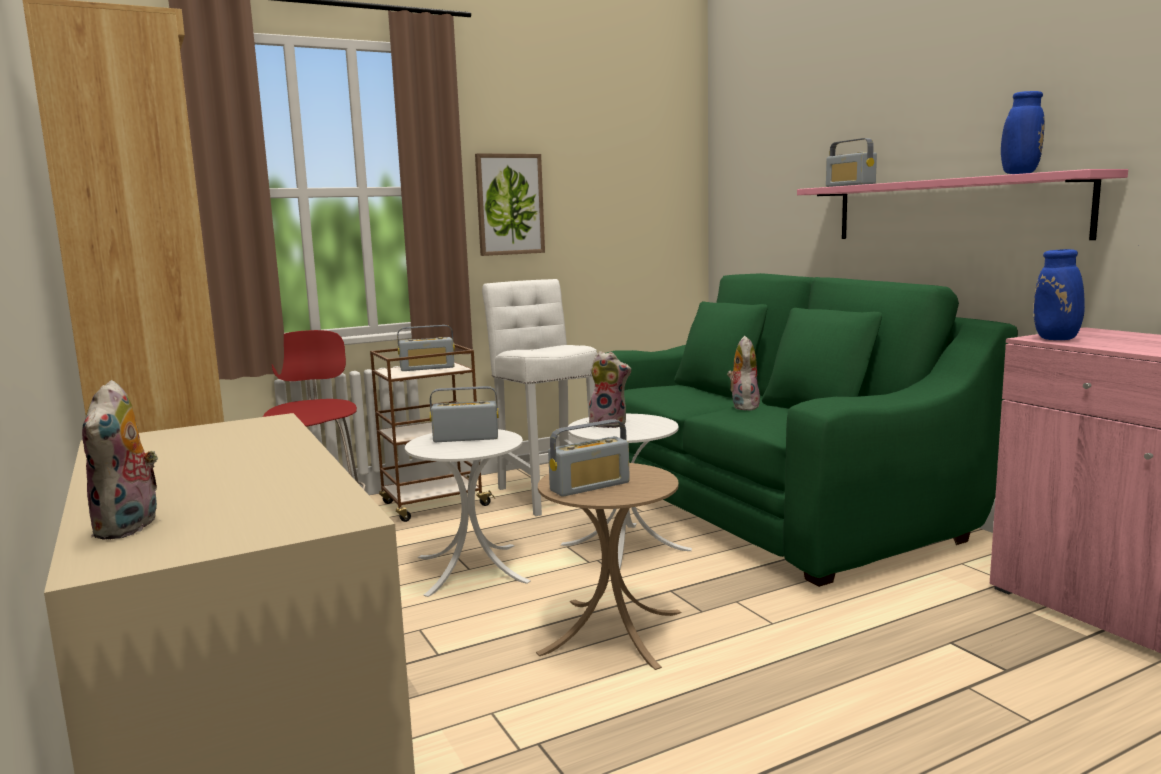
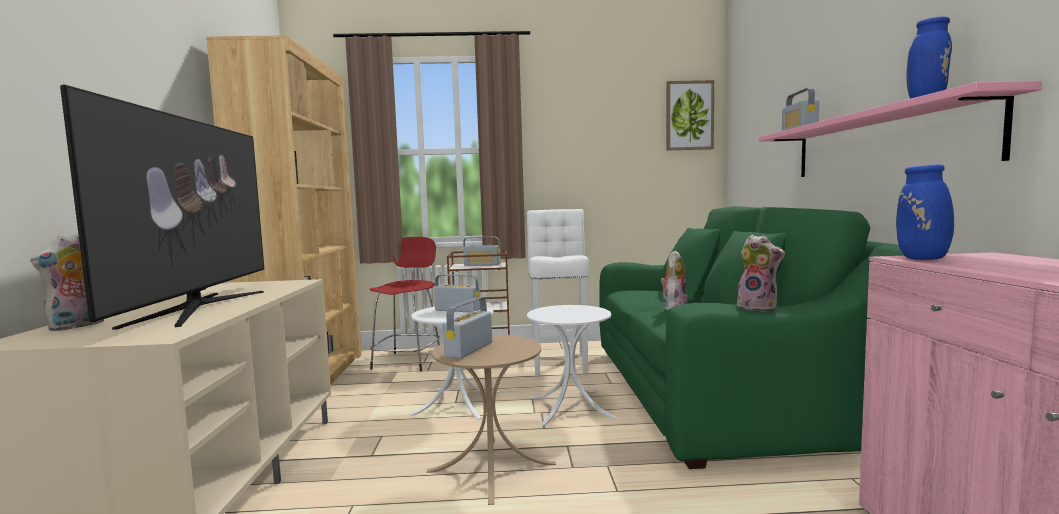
camera: 25 degrees right, 5 degrees down
(245, 477) = (198, 308): none -> television
(509, 204) = (559, 158): picture -> picture (689, 115)
(590, 486) = (469, 349): radio -> radio turned 120 degrees clockwise
(609, 424) = (562, 311): plush toy -> plush toy (758, 308)

